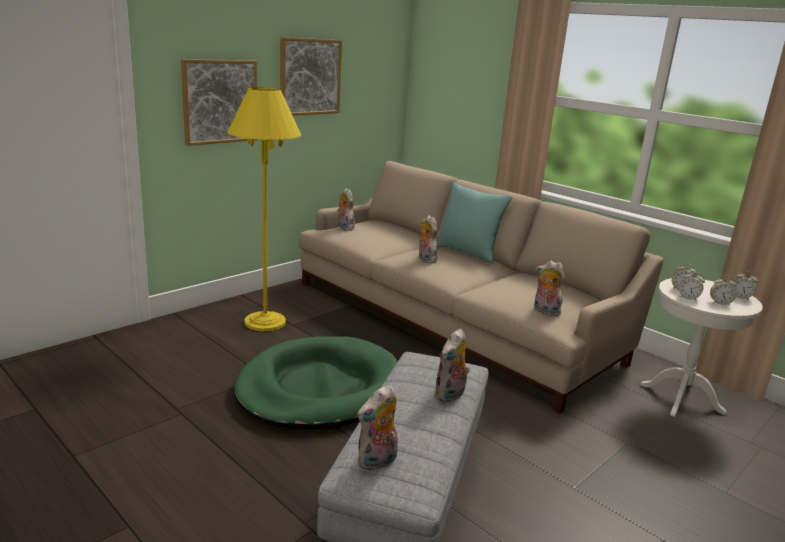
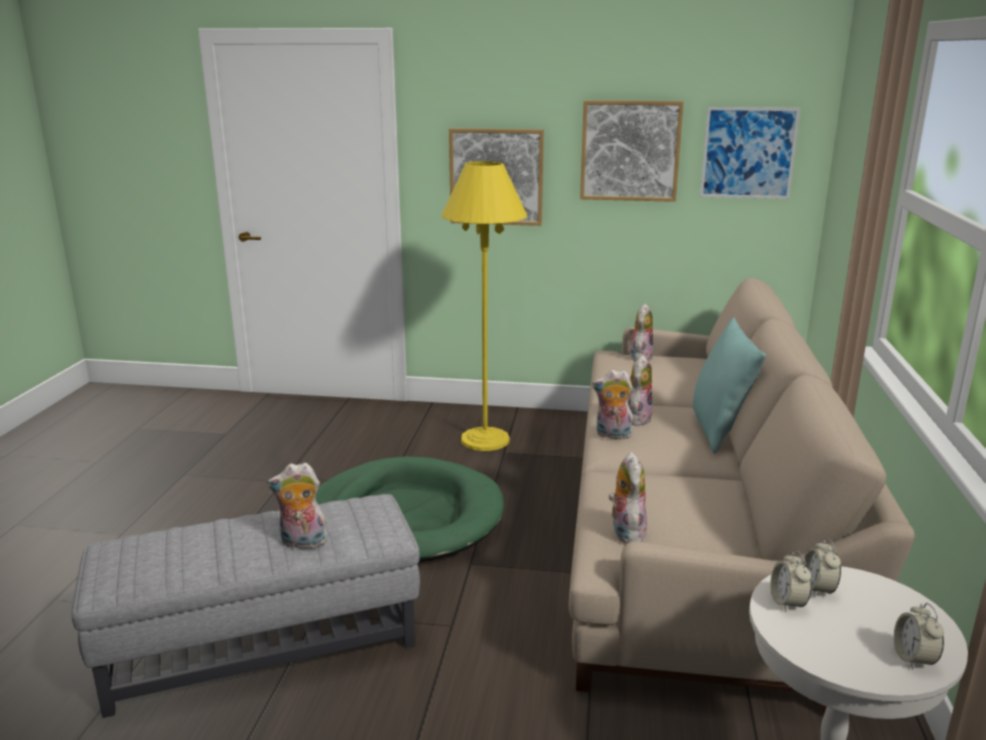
camera: 55 degrees right, 0 degrees up
(372, 77) = (748, 153): none -> picture
(377, 462) = (136, 549): plush toy -> plush toy (612, 435)
(720, 303) = (828, 639): alarm clock -> none

